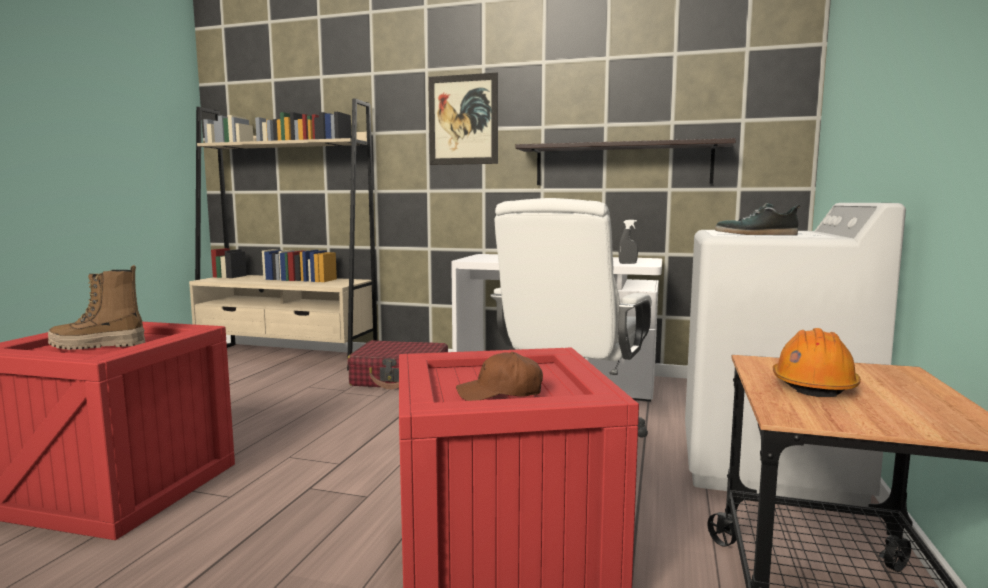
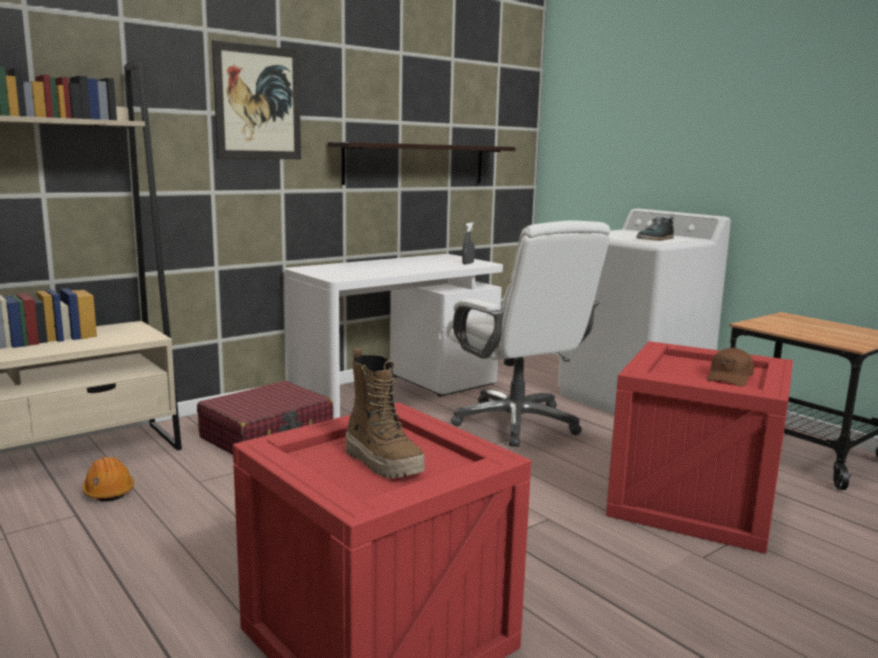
camera: 55 degrees left, 5 degrees up
(98, 346) = (383, 463): boot -> boot turned 60 degrees counterclockwise
(813, 385) = (804, 330): orange hard hat -> orange hard hat (108, 491)

